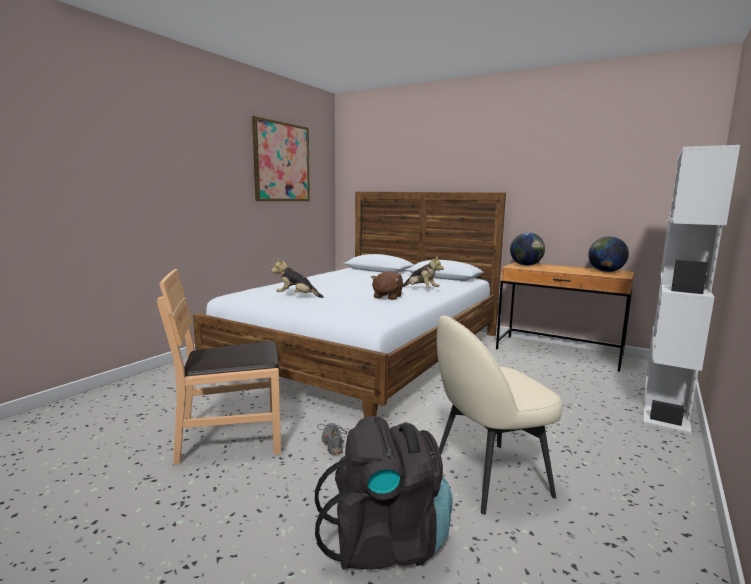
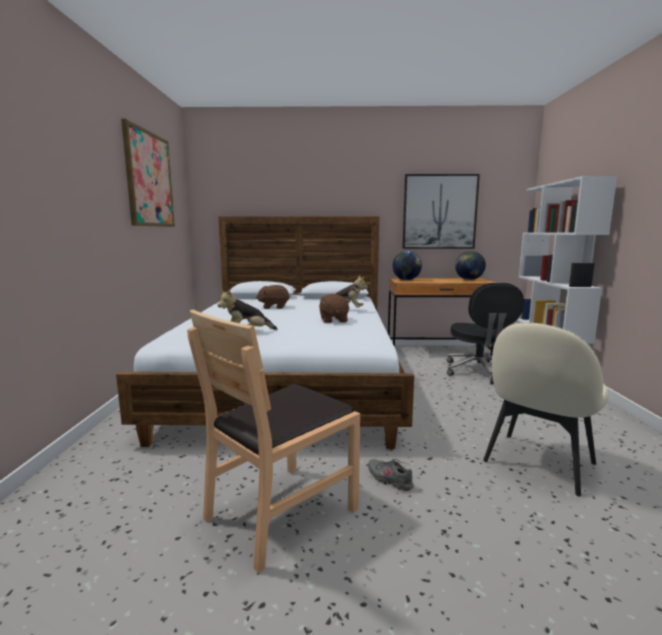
camera: 30 degrees left, 0 degrees up
(366, 279) = (274, 307): none -> brown plush toy
(386, 542) = (562, 554): black backpack -> none
(575, 382) = (479, 371): none -> black office chair
(580, 188) = (439, 212): none -> picture

